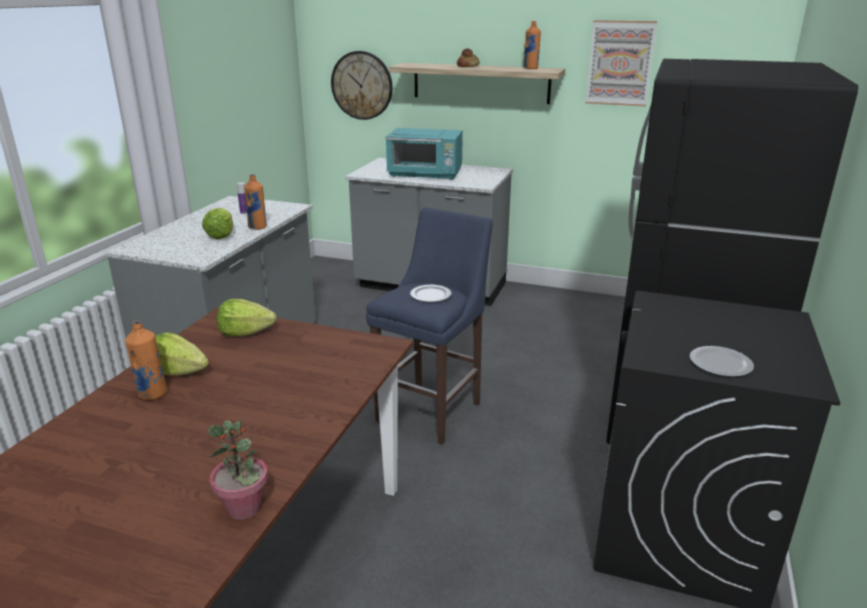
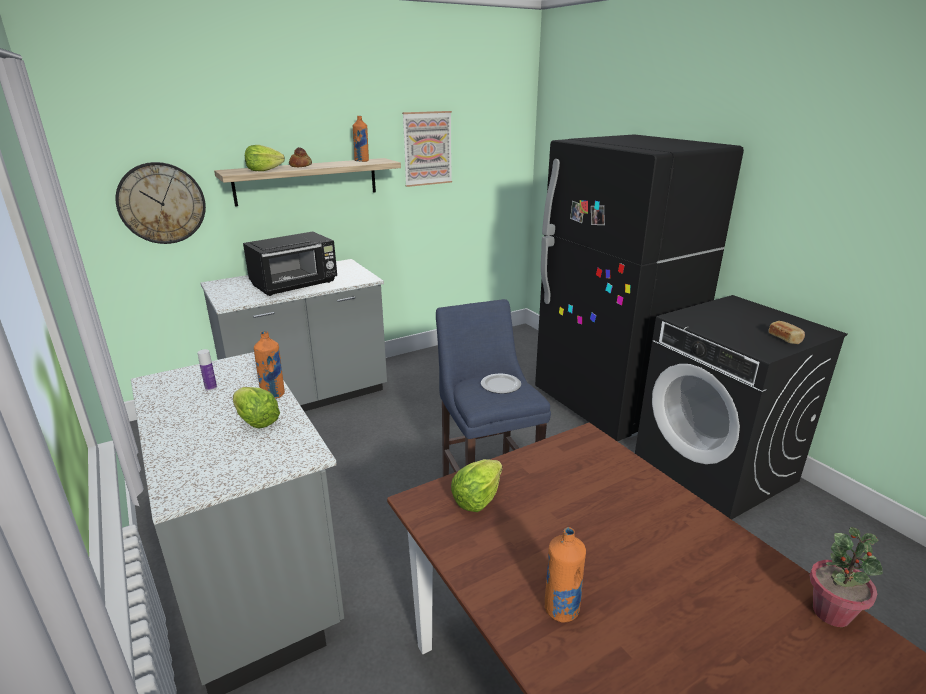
camera: 50 degrees left, 0 degrees up
(179, 371) = (524, 573): lettuce -> lettuce (264, 170)
(425, 175) = (295, 285): turquoise microwave -> black microwave
(721, 364) = (785, 338): plate -> bread

